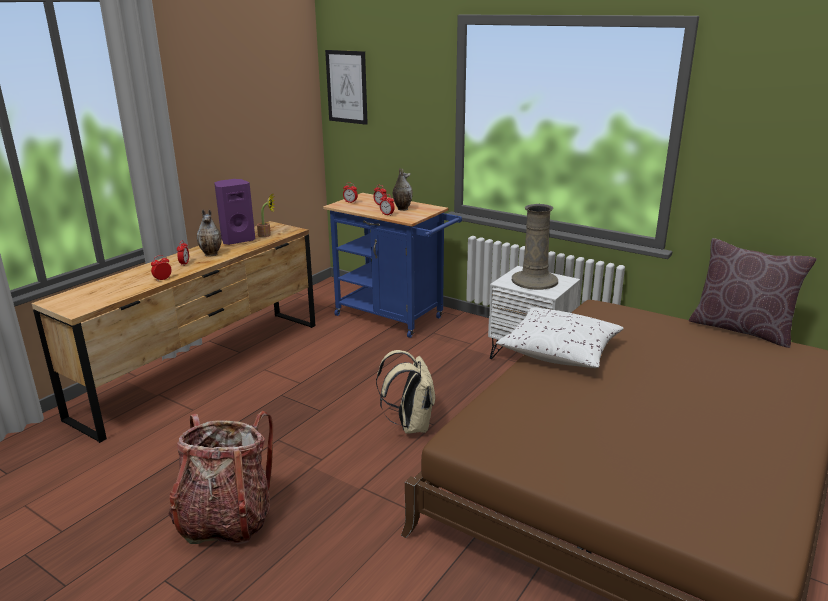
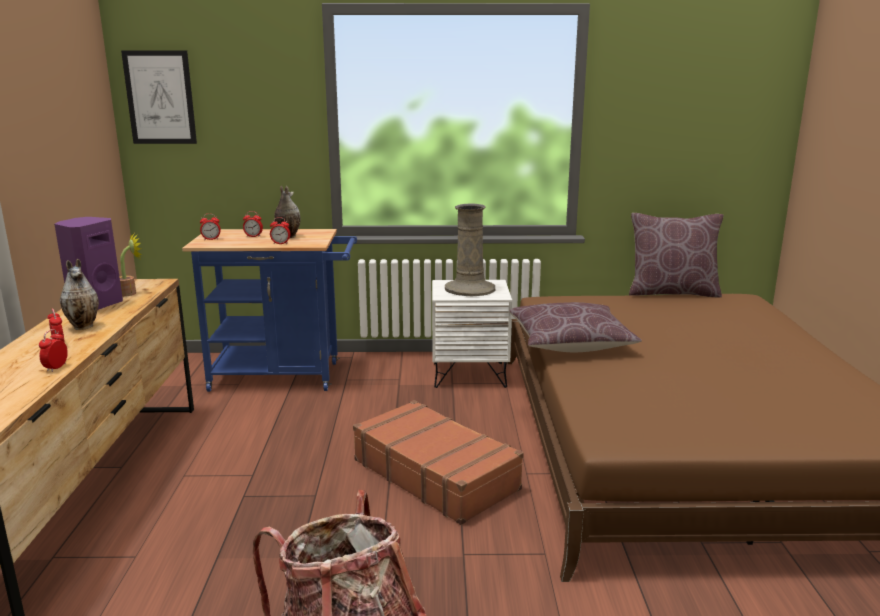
camera: 35 degrees left, 5 degrees down
(410, 425) = (436, 474): beige backpack -> brown suitcase
(559, 351) = (570, 343): white pillow -> brown pillow

